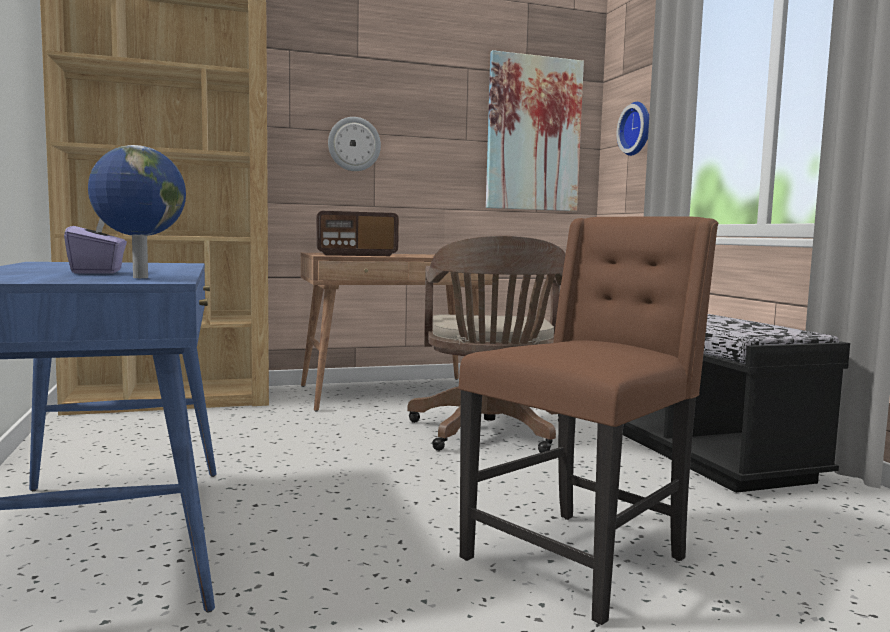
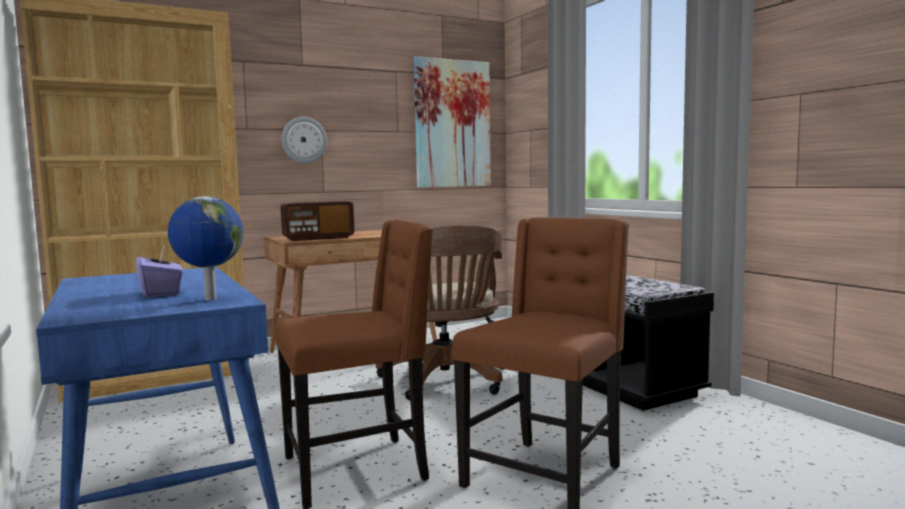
camera: 10 degrees left, 0 degrees up
(343, 521) = (358, 469): none -> brown chair
(637, 129) = (537, 119): wall clock -> none

